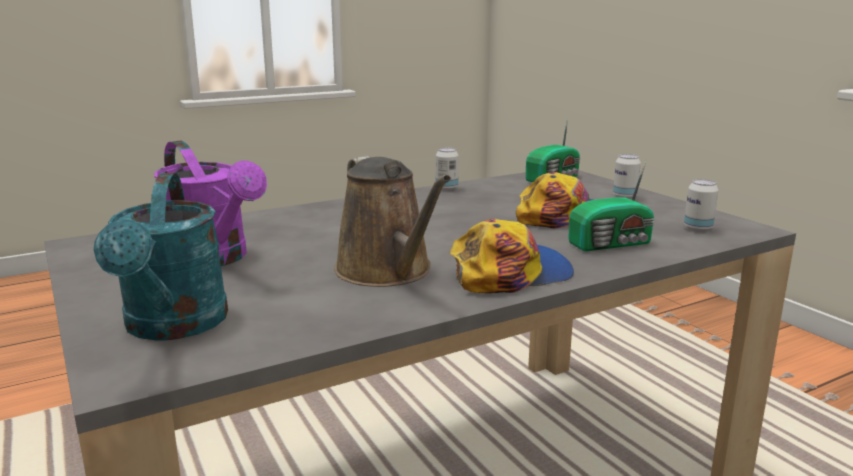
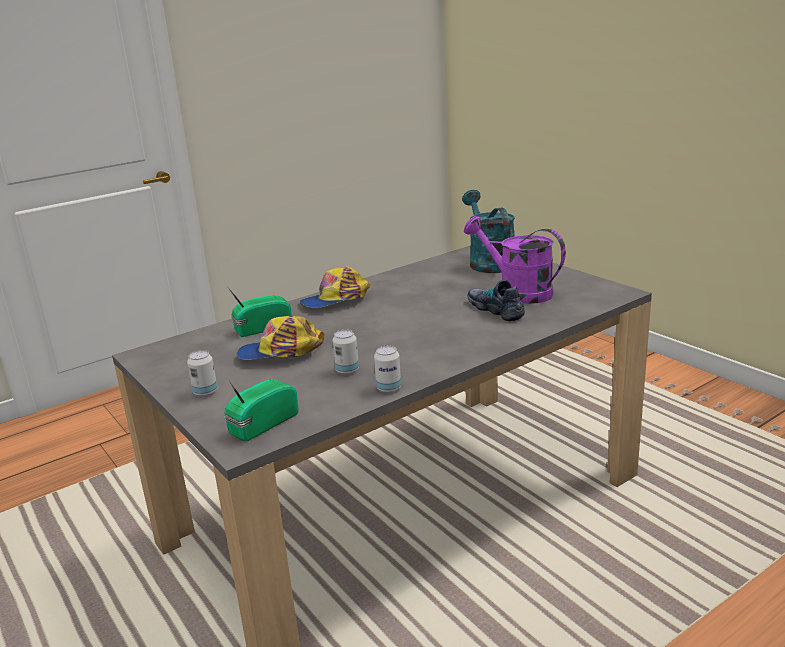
camera: 175 degrees right, 5 degrees up
(277, 238) = (496, 309): none -> shoe
(388, 272) = (407, 294): brown watering can -> none
(698, 228) = (183, 351): can -> can (347, 370)

